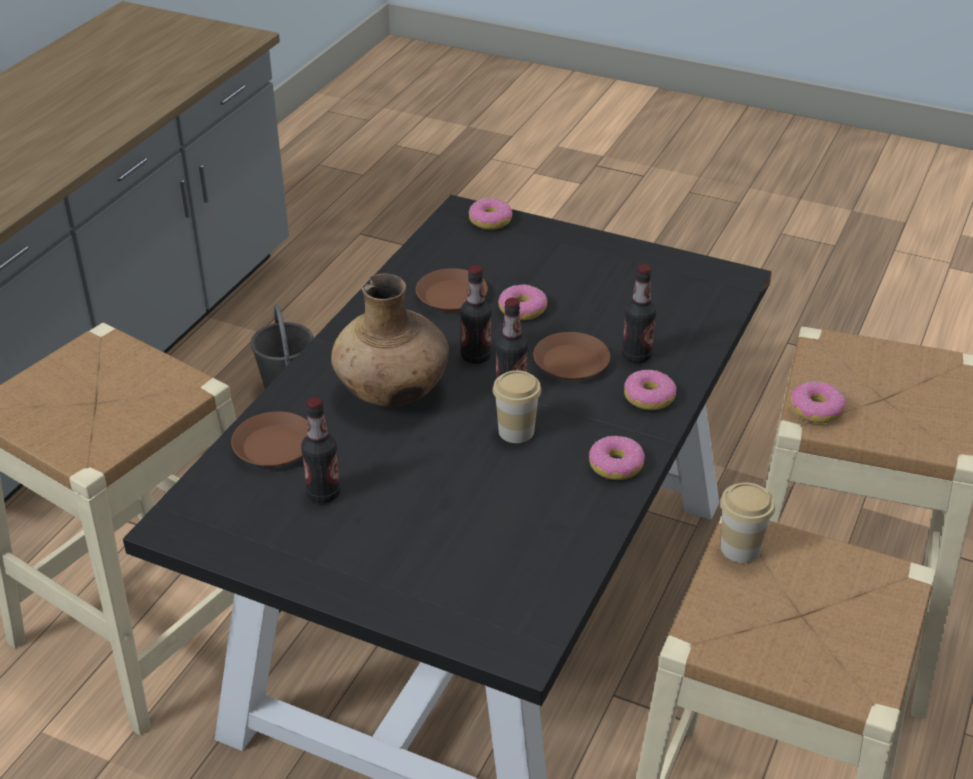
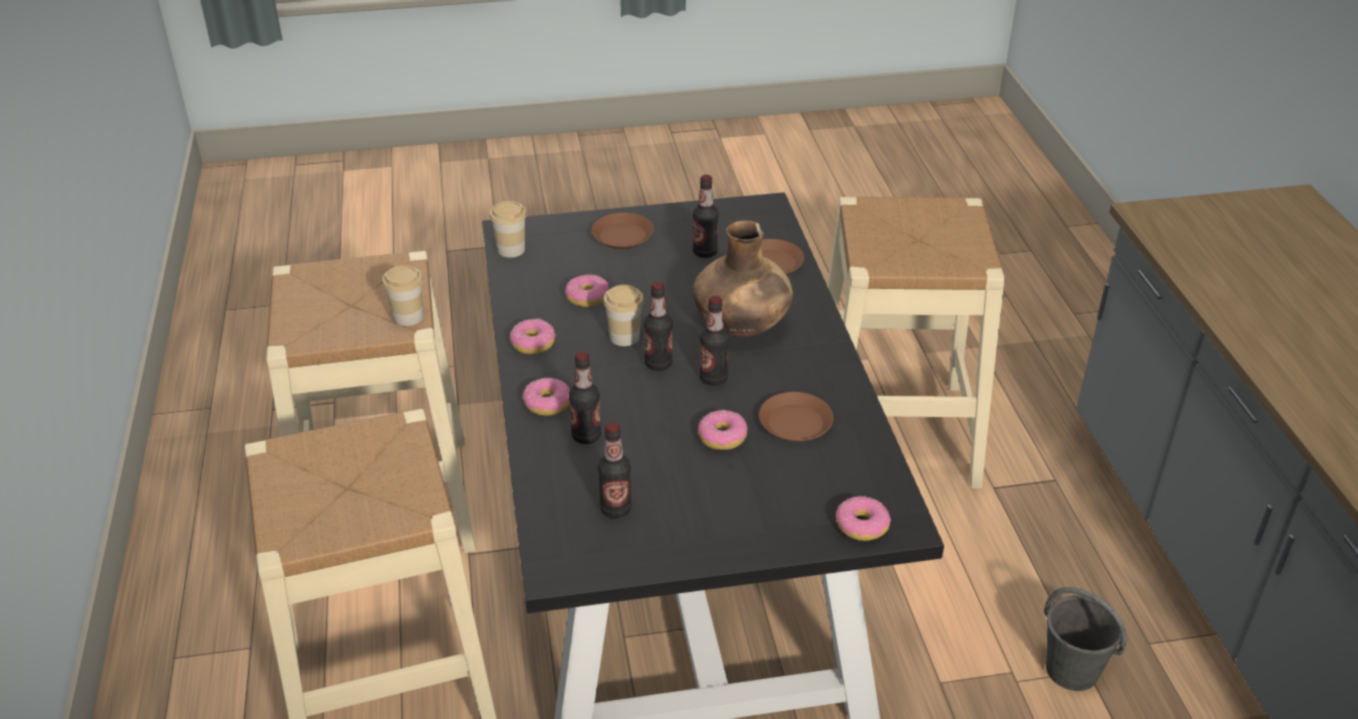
camera: 145 degrees right, 0 degrees up
(543, 611) = (511, 249): none -> cup
(570, 362) = (635, 406): brown plate -> brown plate (623, 236)
(658, 296) = (615, 509): none -> bottle
(816, 410) = (400, 439): donut -> donut (587, 297)

